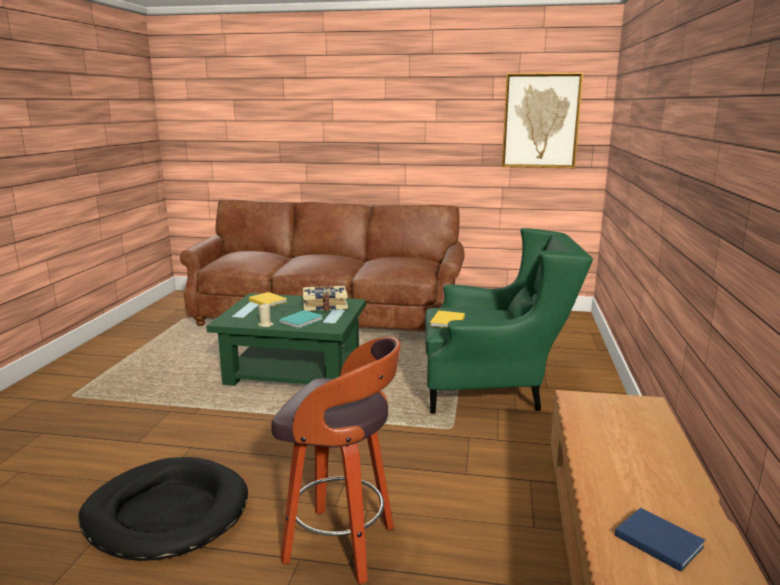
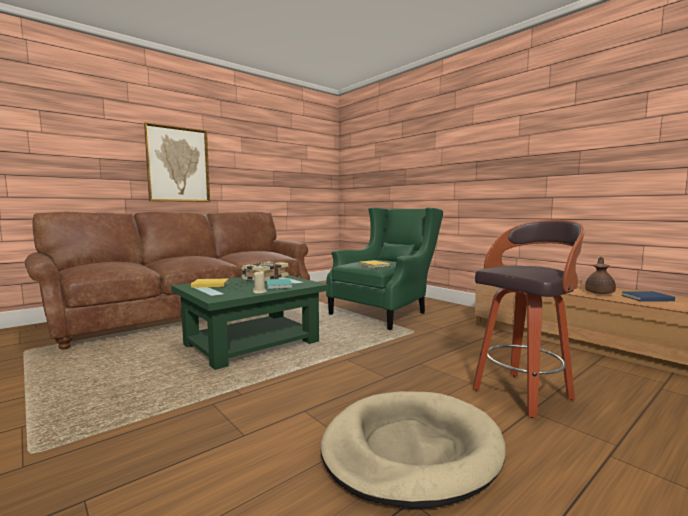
camera: 50 degrees left, 10 degrees down
(166, 513) = (410, 450): black dog bed -> beige dog bed
(540, 121) = (305, 158): picture -> picture (178, 164)
(630, 493) = (600, 292): none -> brown teapot

